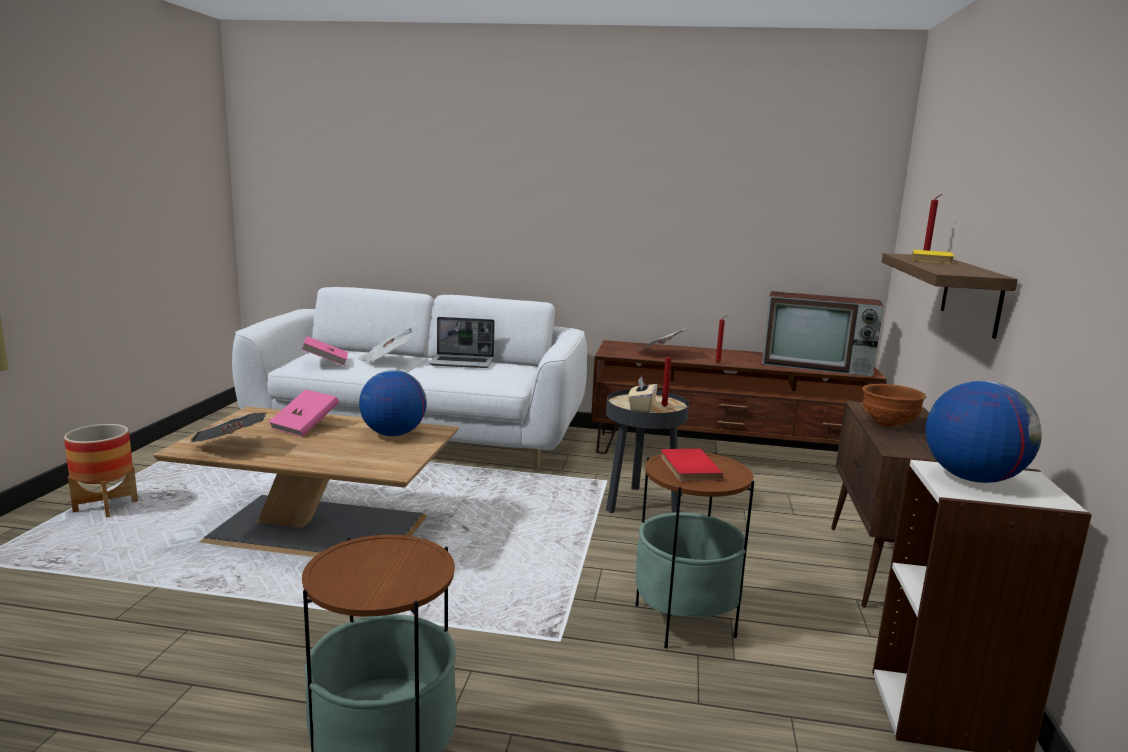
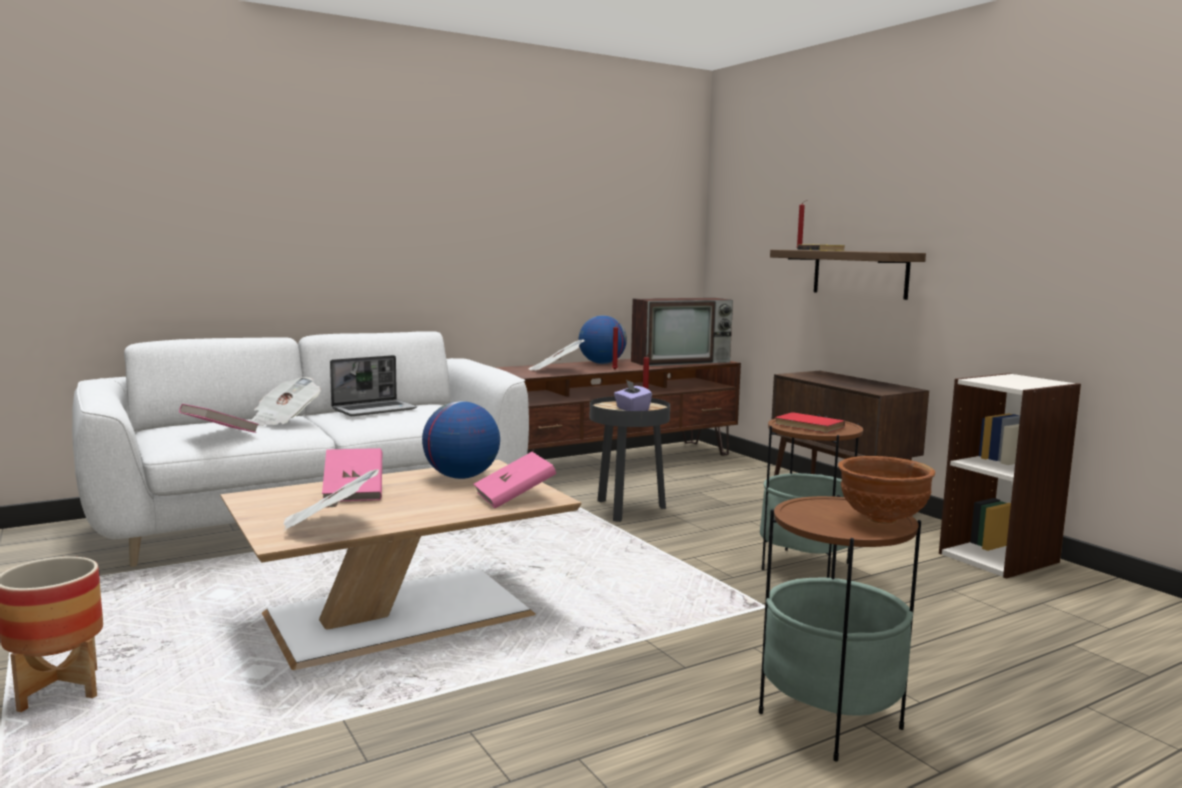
camera: 40 degrees left, 5 degrees down
(376, 462) = (514, 498): none -> pink book
(641, 407) = (632, 410): beige tissue box -> purple tissue box
(888, 424) = (834, 381): brown bowl -> brown bowl (881, 519)
(972, 478) = (1005, 381): globe -> globe (601, 363)

